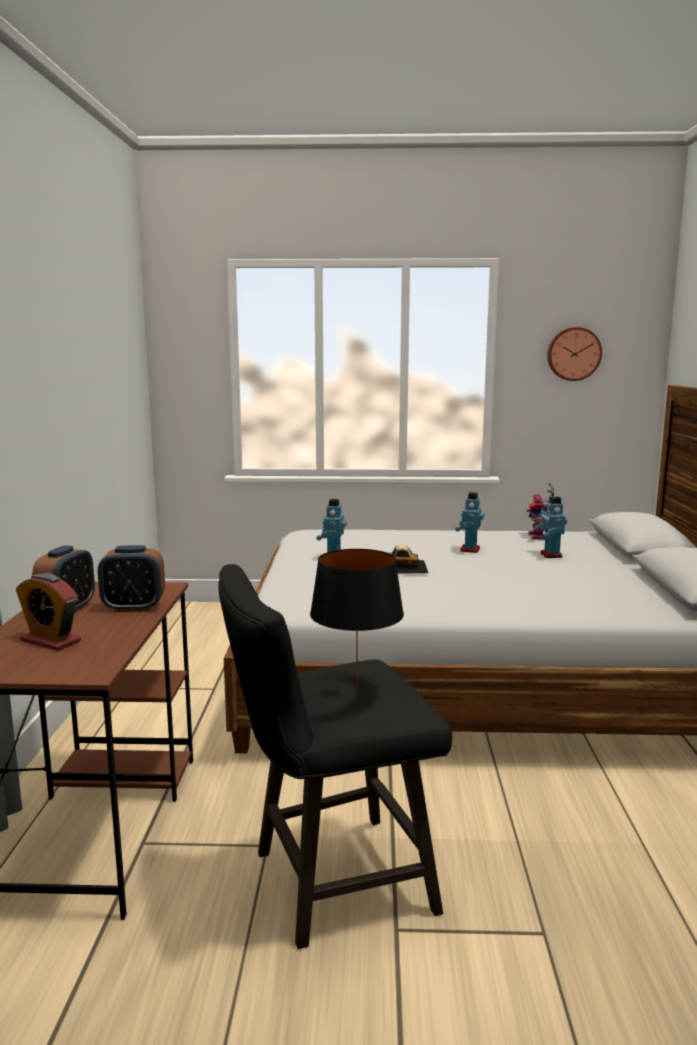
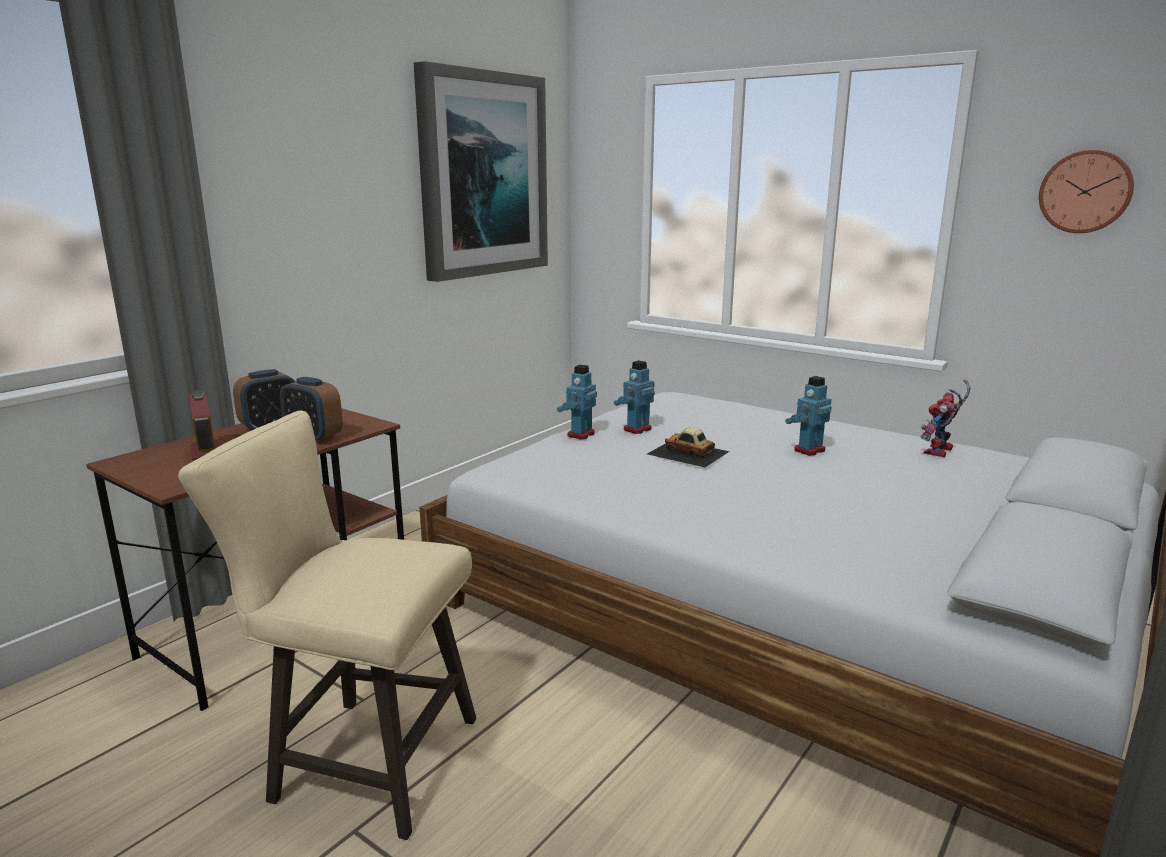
camera: 35 degrees right, 5 degrees up
(107, 344) = (482, 175): none -> picture
(329, 883) = (362, 758): black stool -> beige stool
(357, 691) = (353, 571): black table lamp -> none
(550, 555) = (907, 479): toy robot -> toy robot (580, 434)

